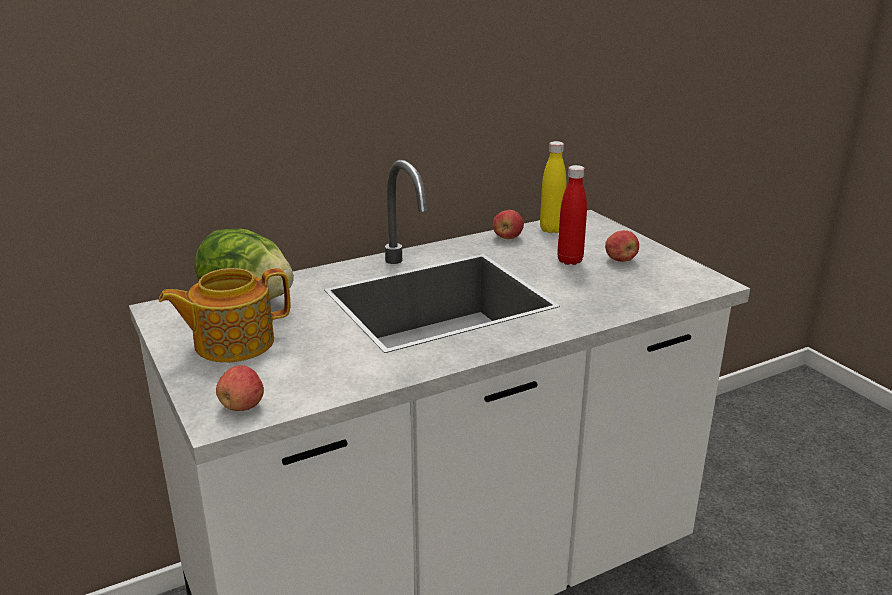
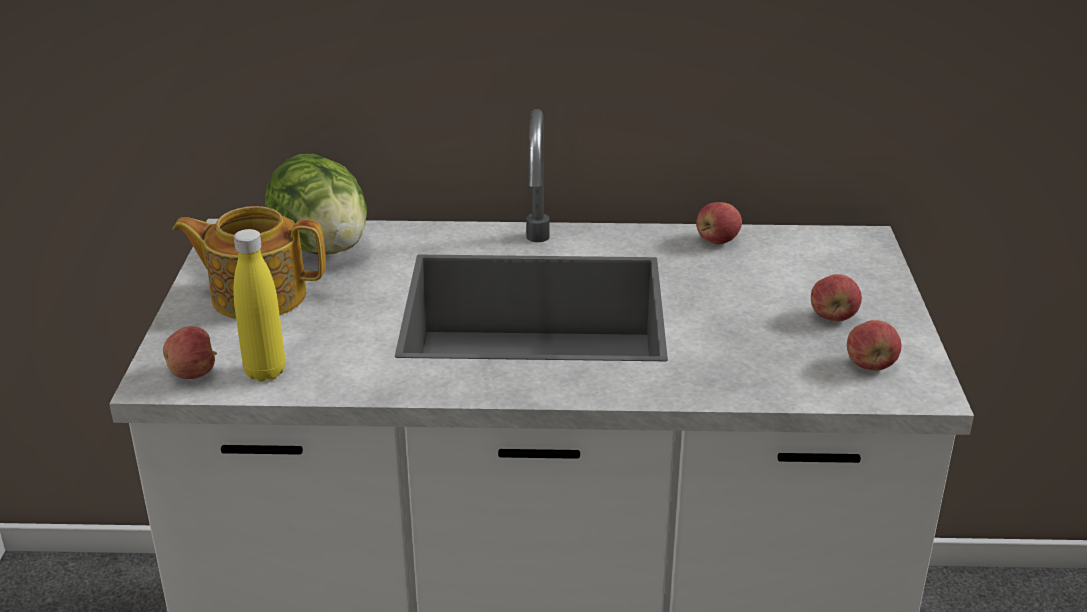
camera: 30 degrees right, 5 degrees up
(551, 230) = (791, 244): yellow bottle -> yellow bottle (265, 372)
(570, 261) = (759, 298): red bottle -> none
(670, 278) = (870, 365): none -> apple

